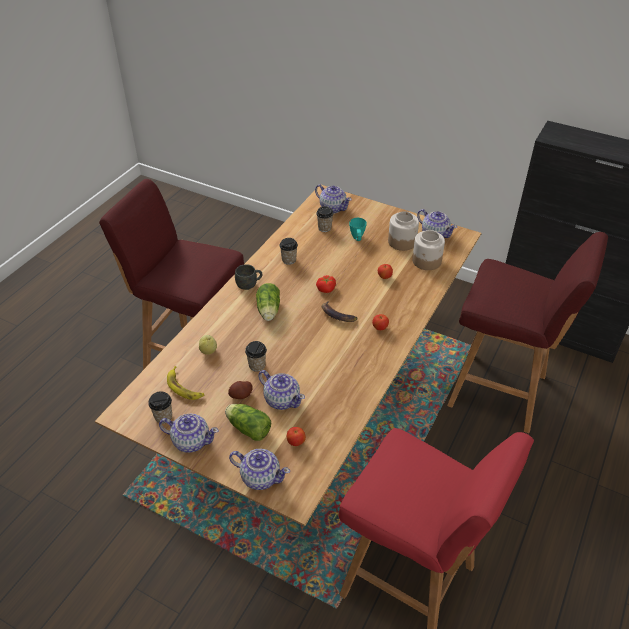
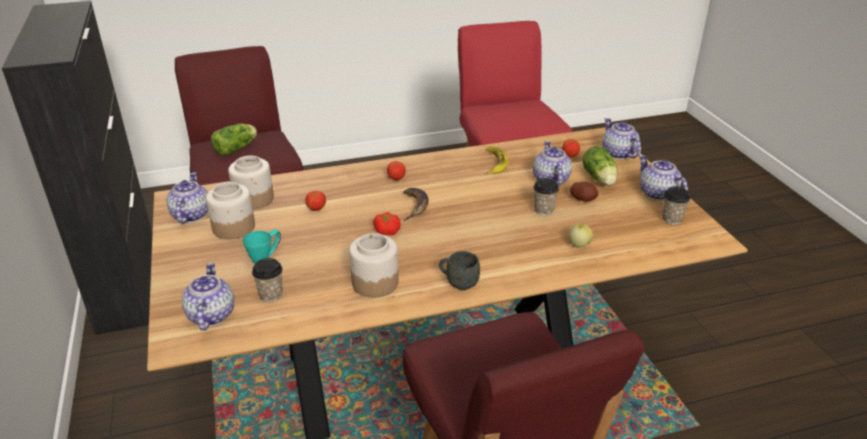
camera: 135 degrees left, 10 degrees down
(184, 387) = (632, 229): banana -> banana (495, 163)
(268, 311) = (474, 245): lettuce -> lettuce (237, 148)
(289, 260) = (375, 282): cup -> jar

